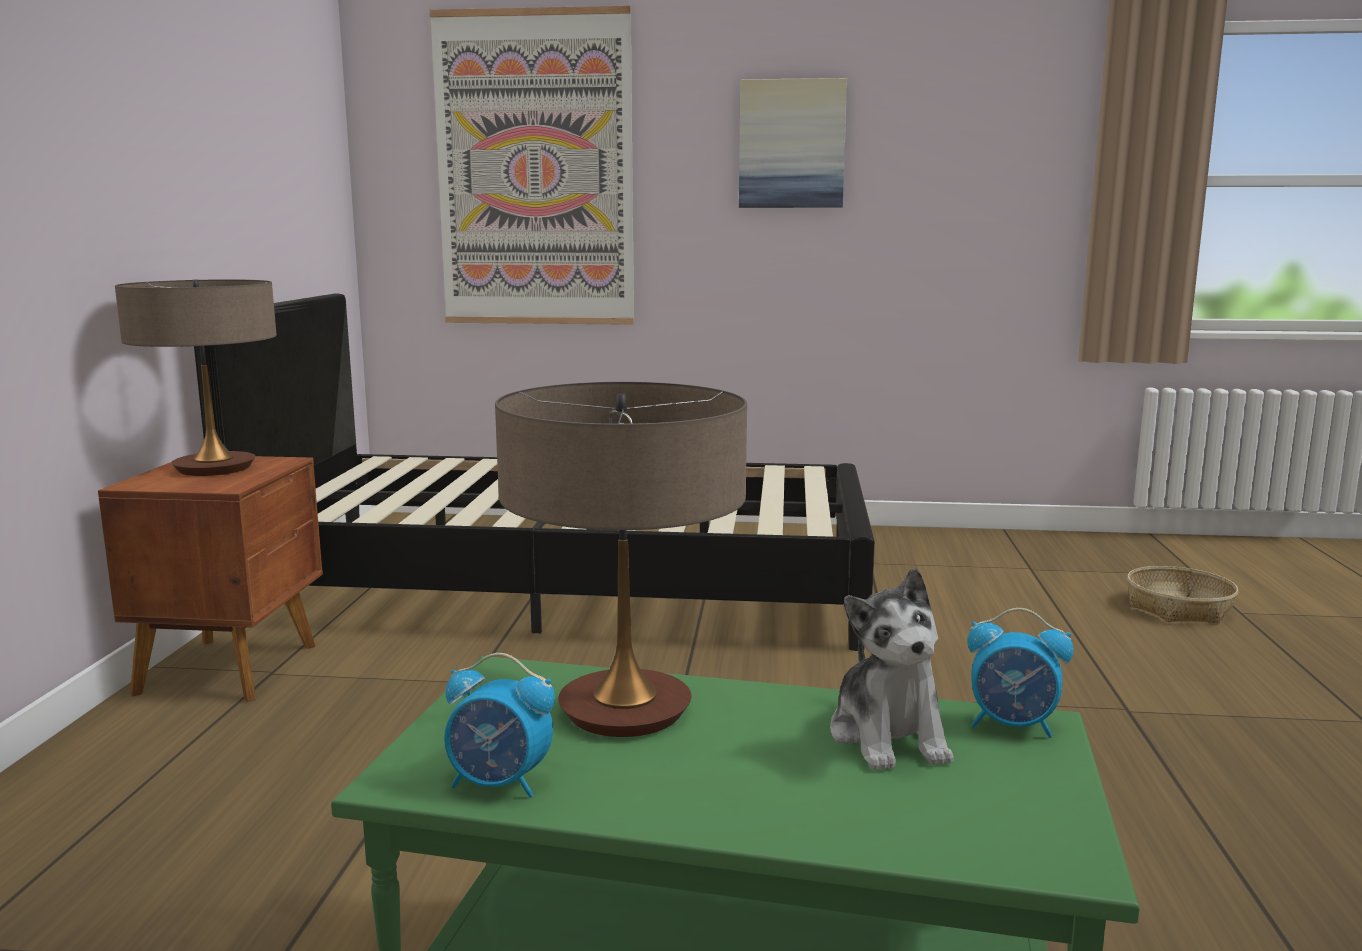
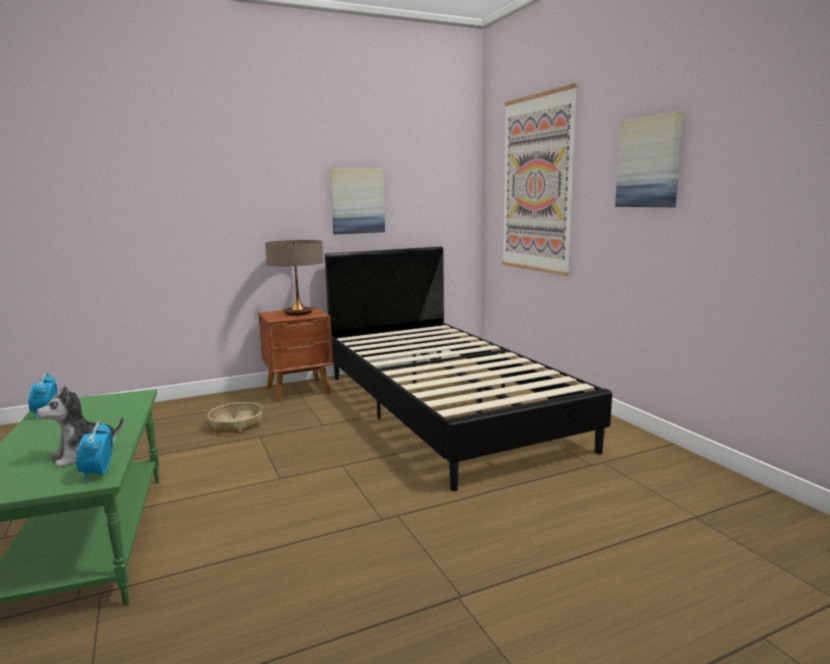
camera: 60 degrees right, 0 degrees up
(215, 186) = (357, 201): none -> picture
(624, 711) = (106, 415): table lamp -> none
(1178, 608) = (715, 598): basket -> basket (237, 425)

